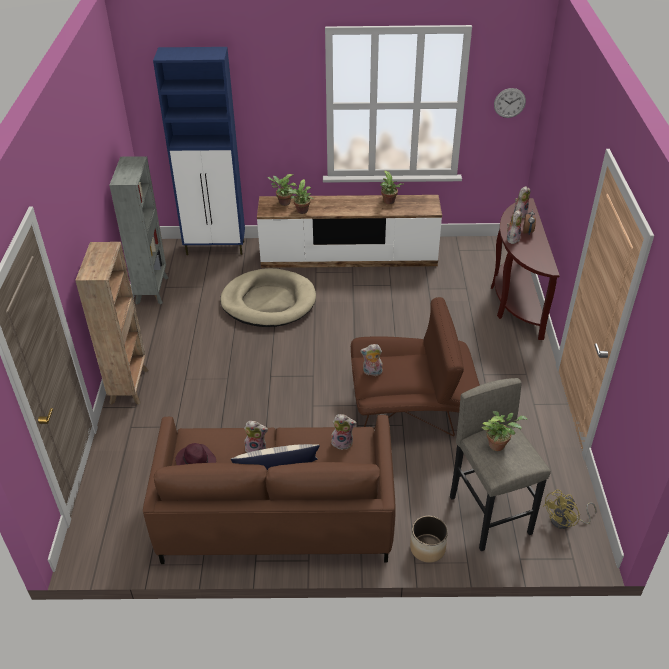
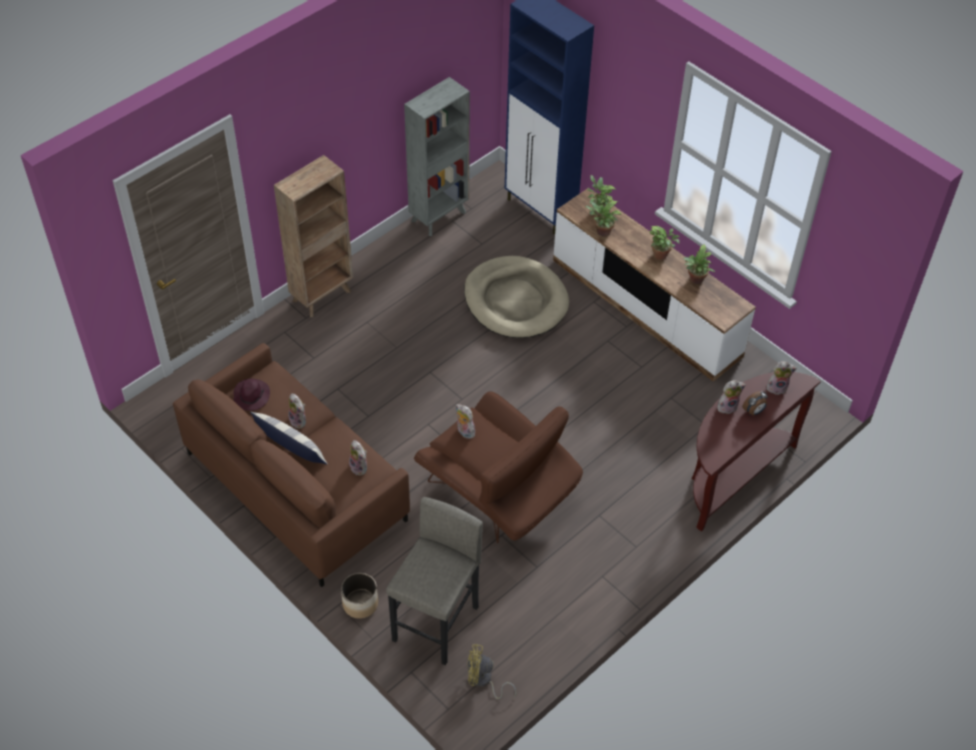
camera: 45 degrees right, 10 degrees up
(498, 444) = (433, 562): potted plant -> potted plant (662, 255)
(509, 103) = (857, 259): wall clock -> none

